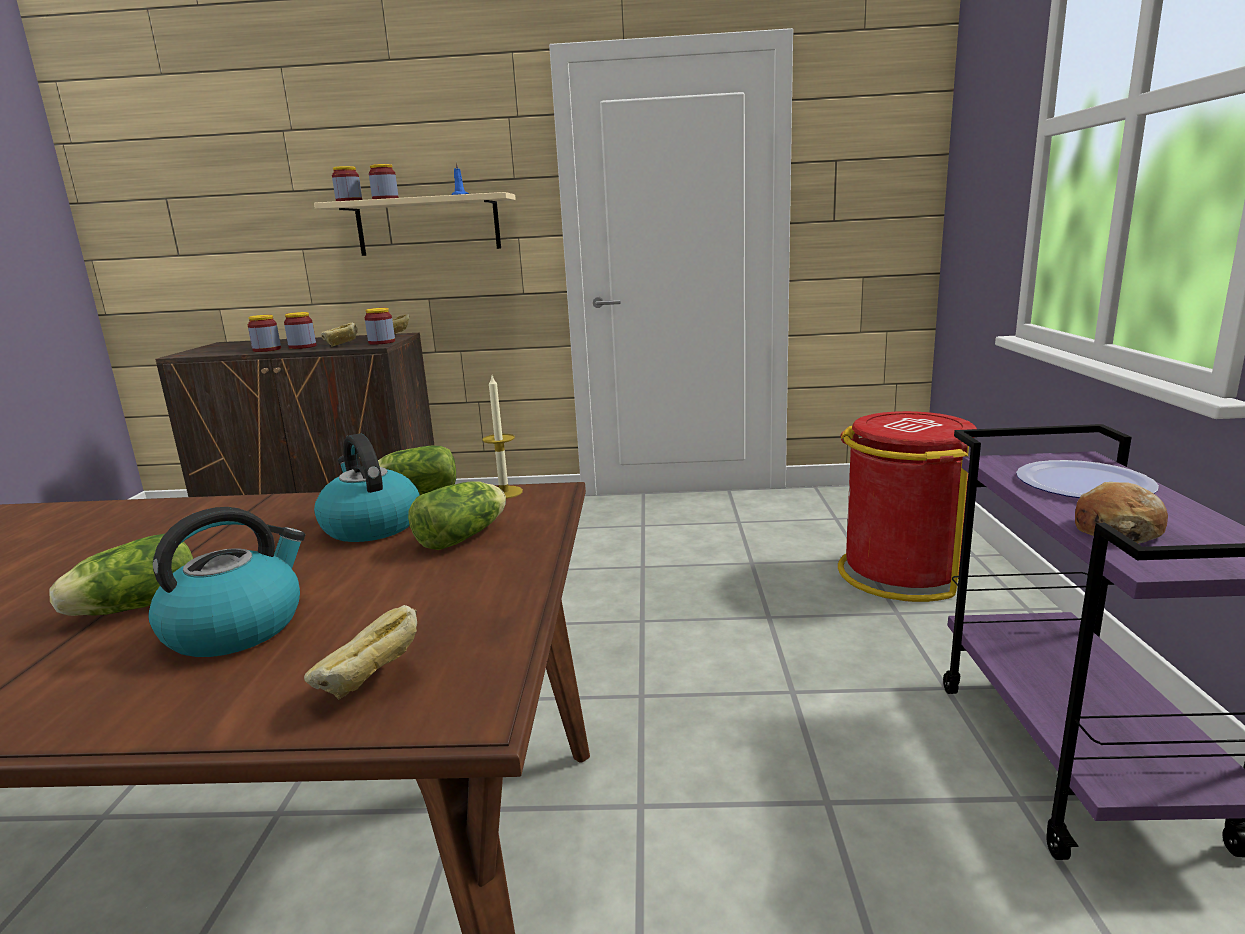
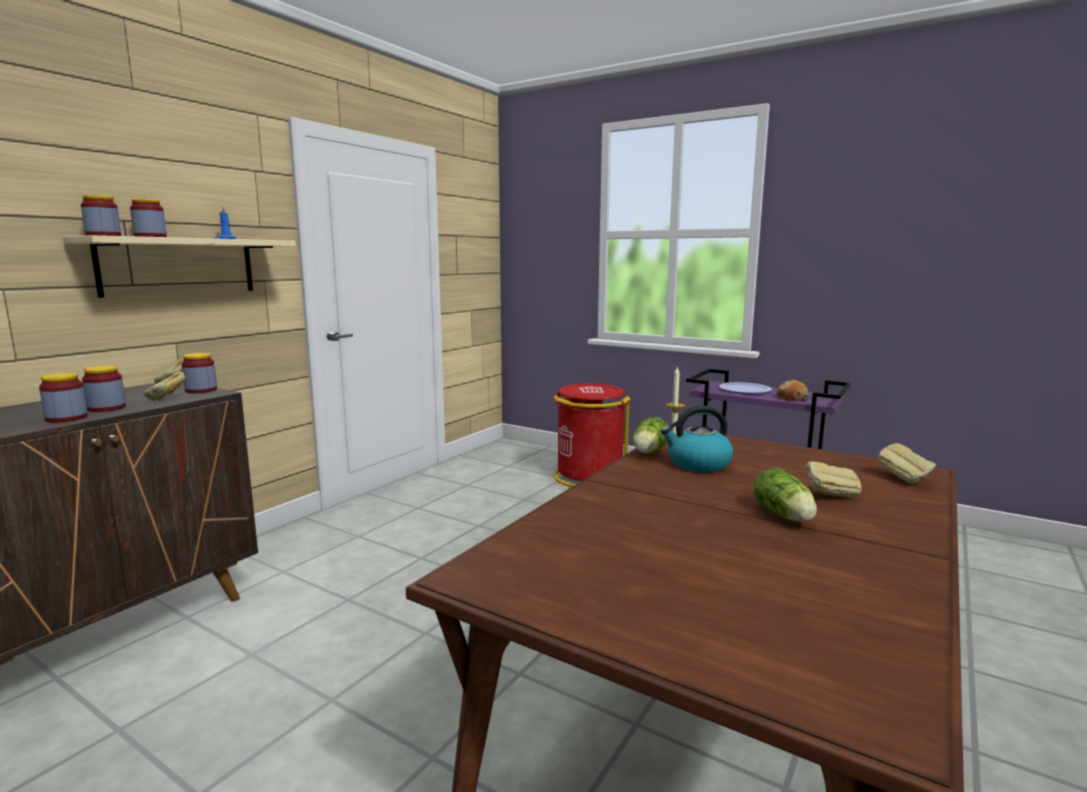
camera: 60 degrees left, 5 degrees down
(237, 627) = (830, 496): kettle -> bread
(465, 536) = (738, 451): lettuce -> none

